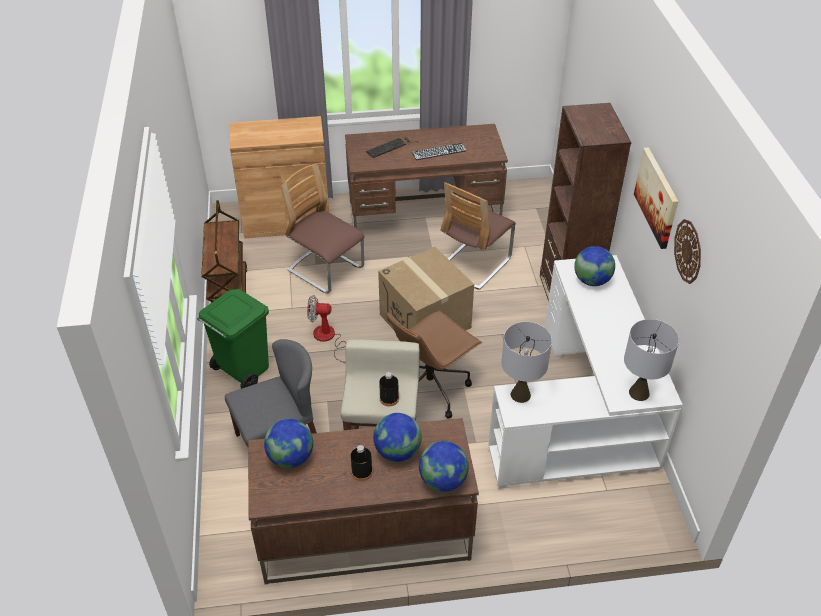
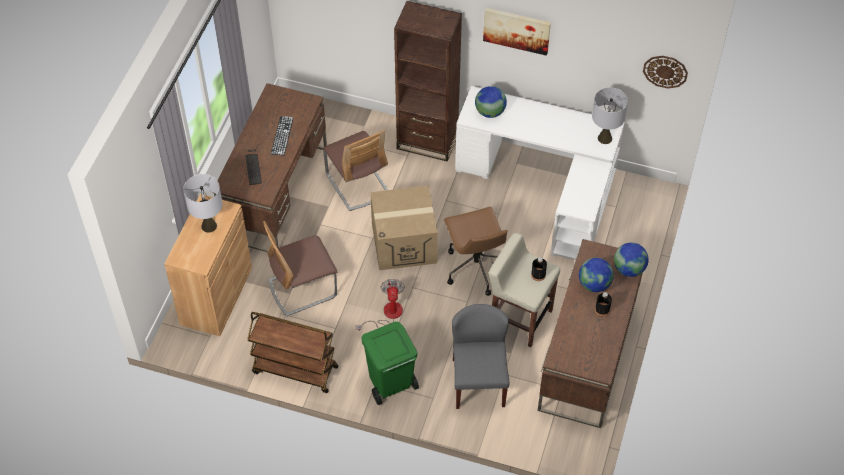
camera: 65 degrees left, 10 degrees up
(291, 458) = (571, 345): globe -> none
(328, 339) = (387, 314): fan -> fan turned 150 degrees clockwise
(520, 395) = (571, 201): grey table lamp -> grey table lamp (209, 226)
(688, 251) = (580, 42): wall clock -> wall clock (665, 71)

